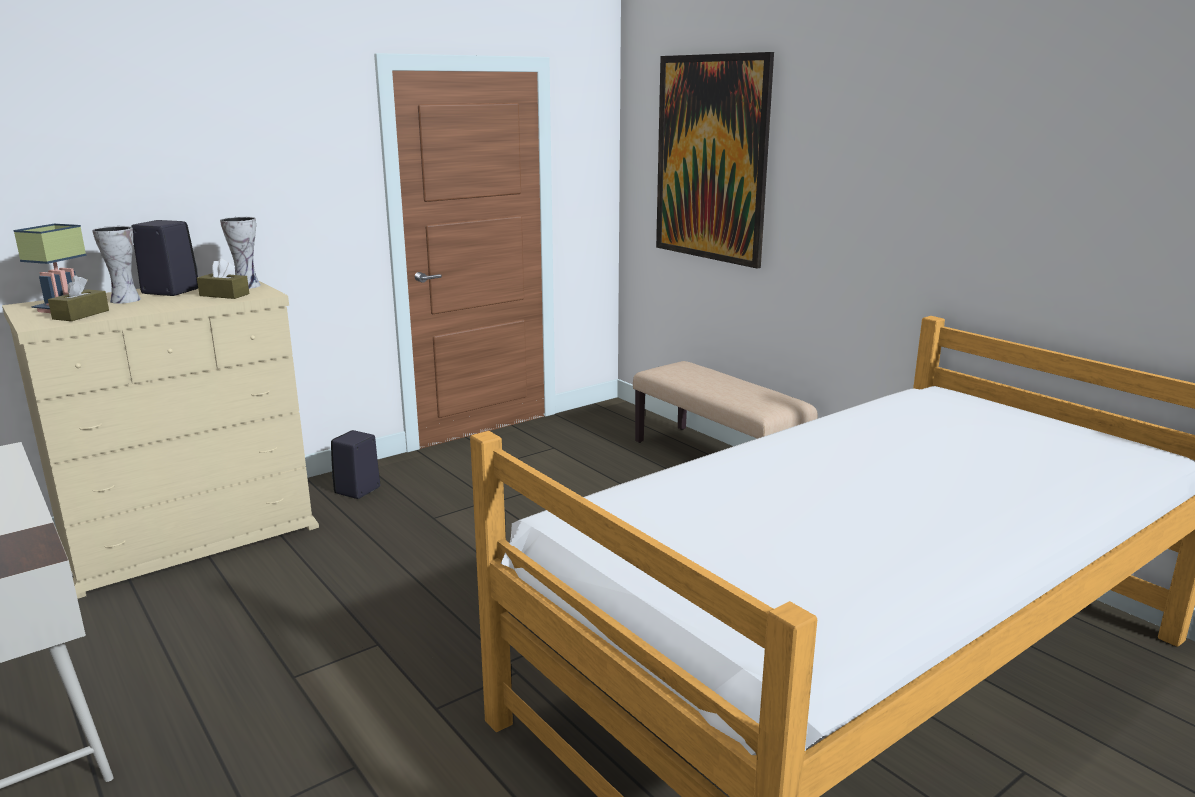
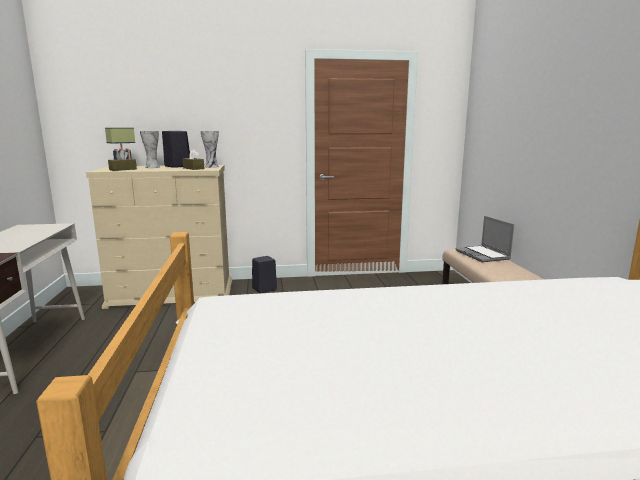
camera: 30 degrees right, 5 degrees down
(697, 374) = (483, 255): none -> laptop
(711, 159) = (511, 108): picture -> none

